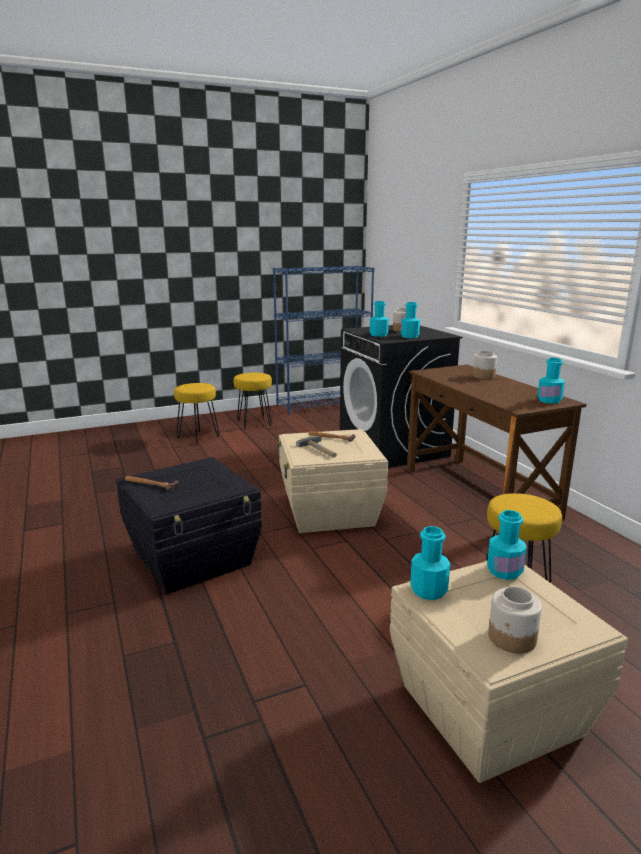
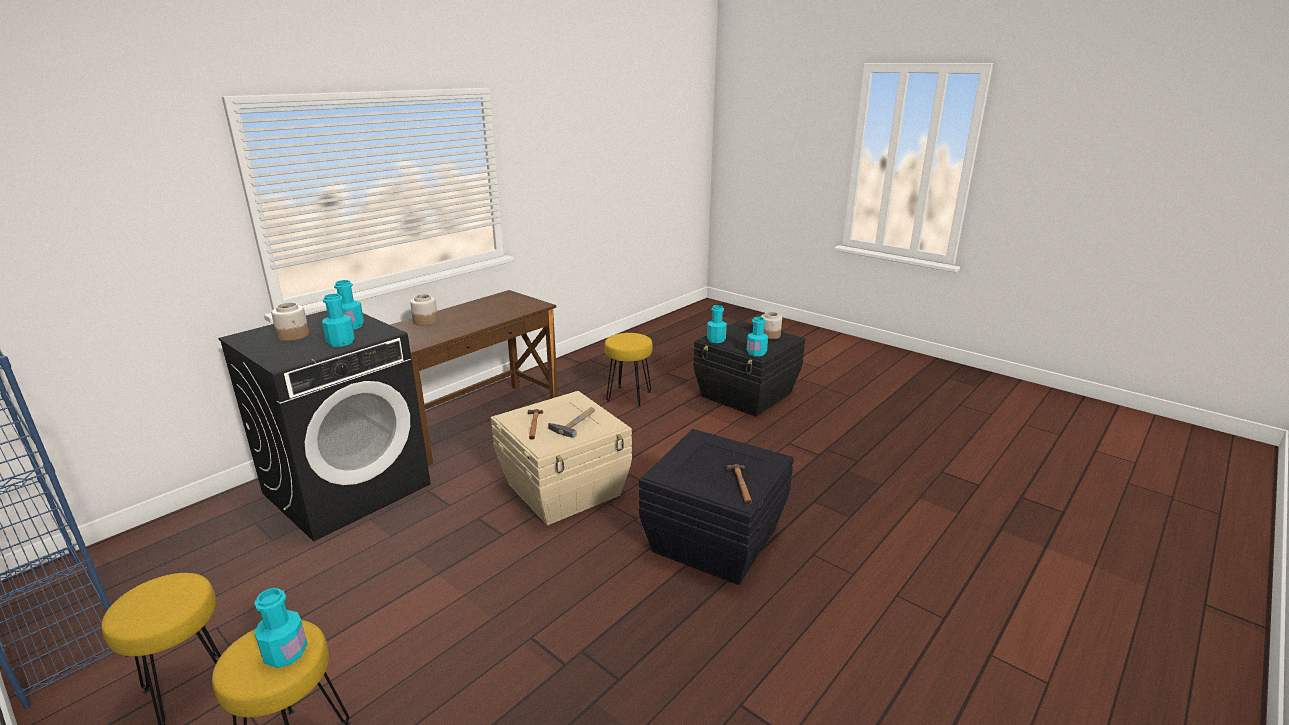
camera: 115 degrees left, 5 degrees up
(488, 709) = (746, 395): beige storage box -> black storage box
(549, 400) = (508, 298): turquoise bottle -> turquoise bottle (285, 653)

